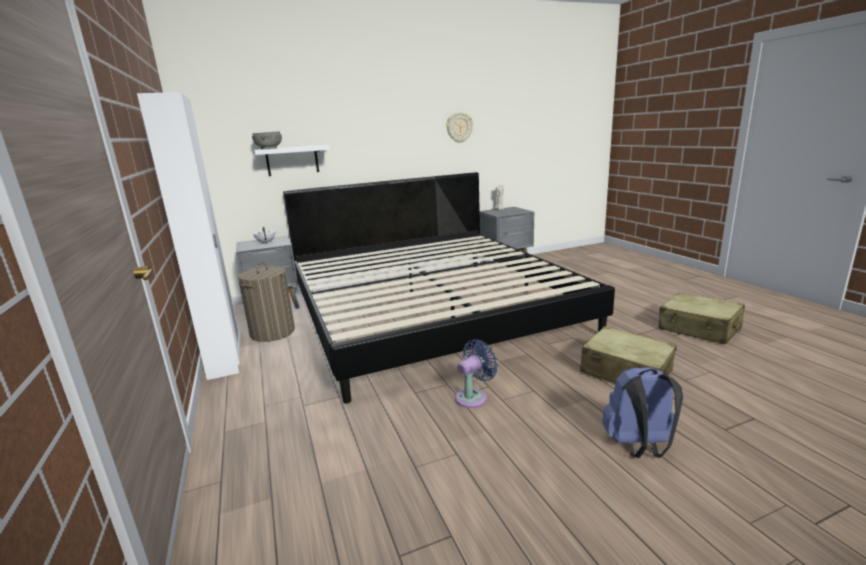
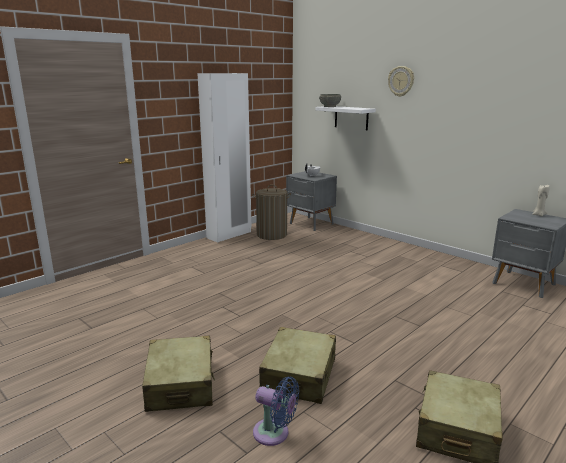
camera: 65 degrees right, 0 degrees up
(431, 312) = (351, 272): bed -> none
(459, 127) = (510, 107): wall clock -> wall clock (401, 81)
(473, 397) = (222, 312): blue fan -> blue fan (274, 433)
(639, 447) = (181, 384): blue backpack -> beige suitcase

